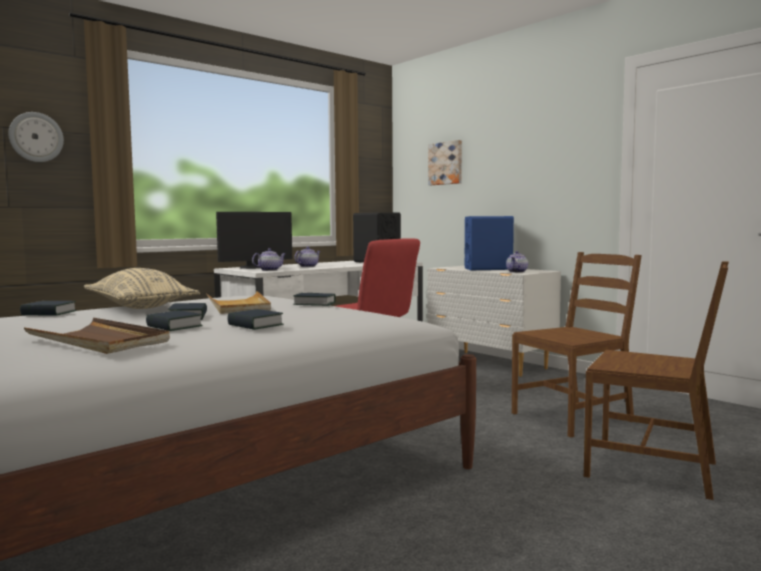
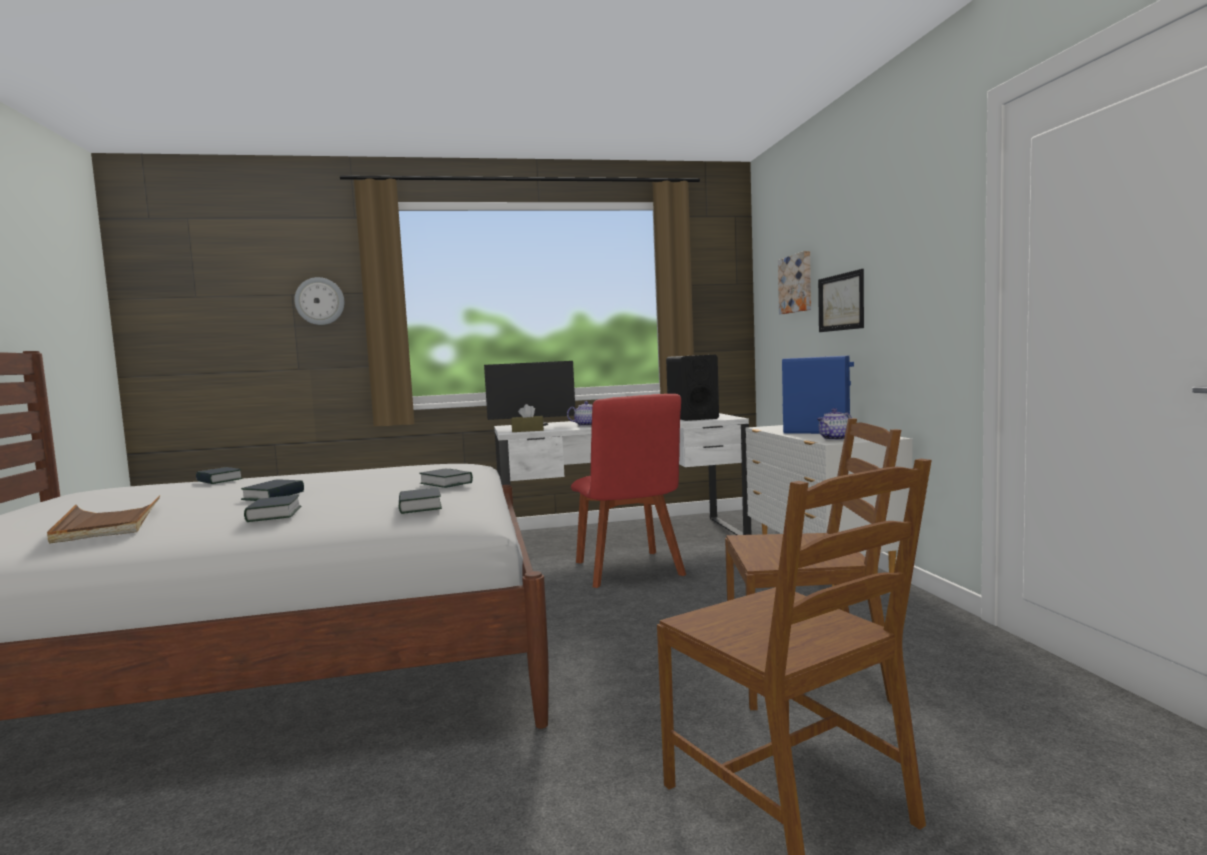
camera: 30 degrees right, 0 degrees up
(140, 307) = (299, 477): beige pillow -> none
(174, 326) = (215, 509): book -> book (420, 507)
(238, 306) = (365, 482): beige tray -> none
(270, 270) = (528, 430): teapot -> brown tissue box
(493, 179) = (841, 302): none -> picture

